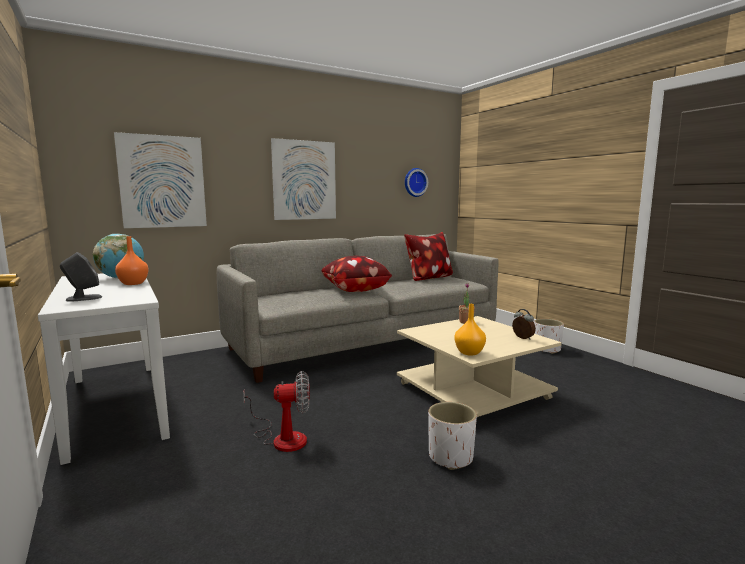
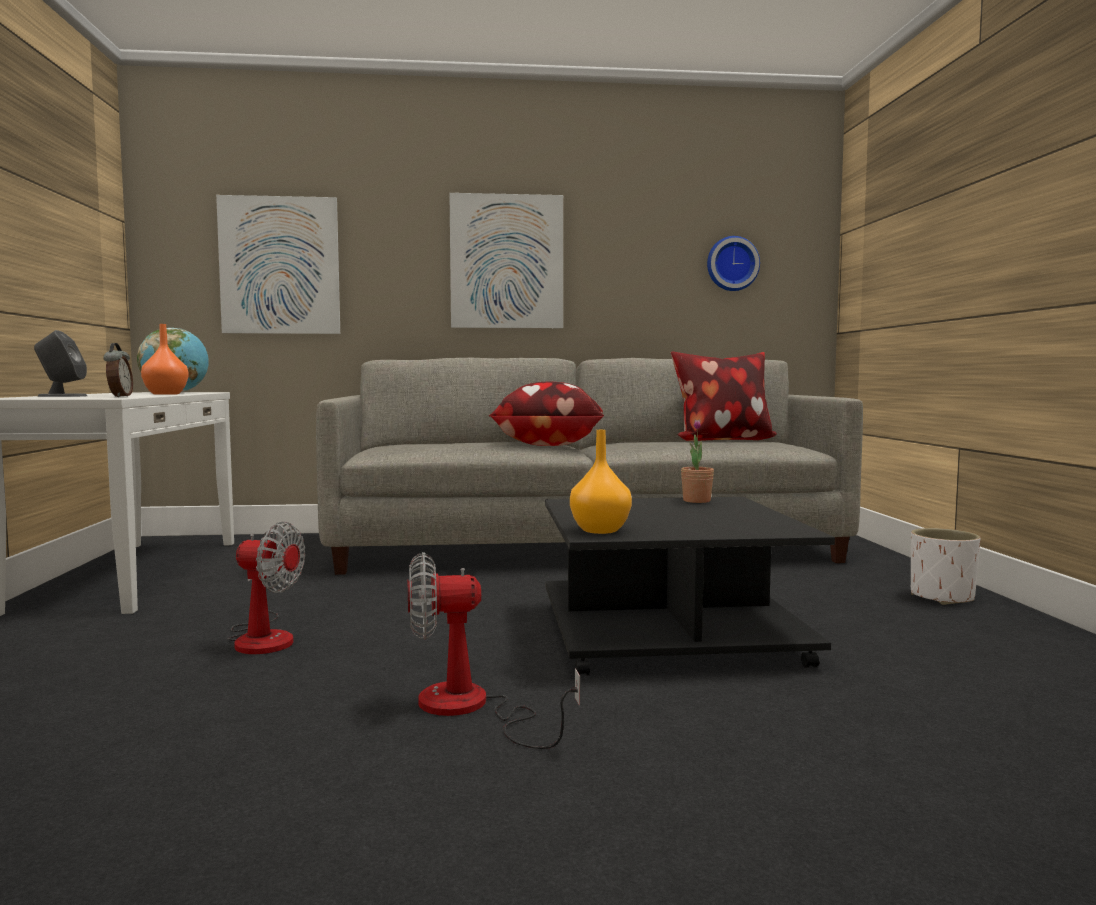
camera: 25 degrees right, 5 degrees down
(451, 457) = (470, 709): white planter -> fan
(473, 390) = (671, 632): beige coffee table -> black coffee table
(522, 338) = (758, 525): alarm clock -> alarm clock (119, 396)

